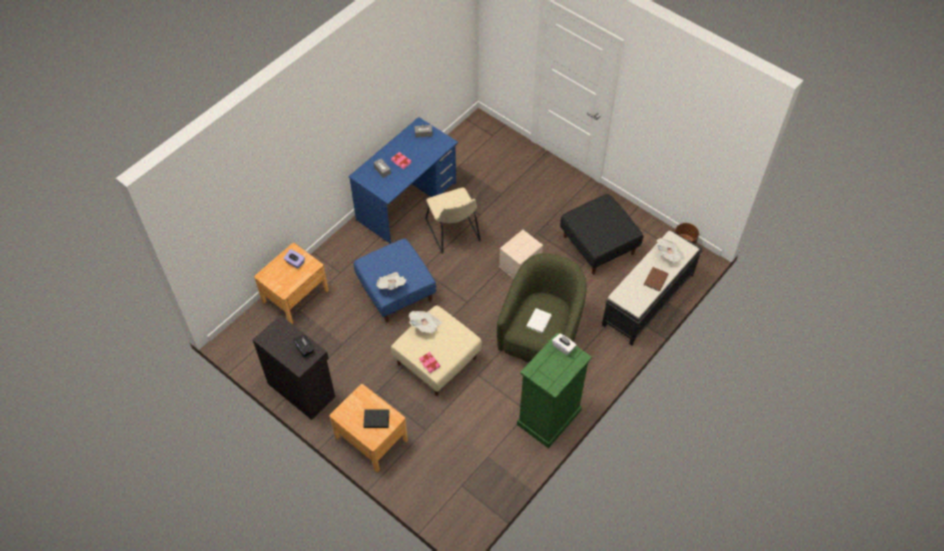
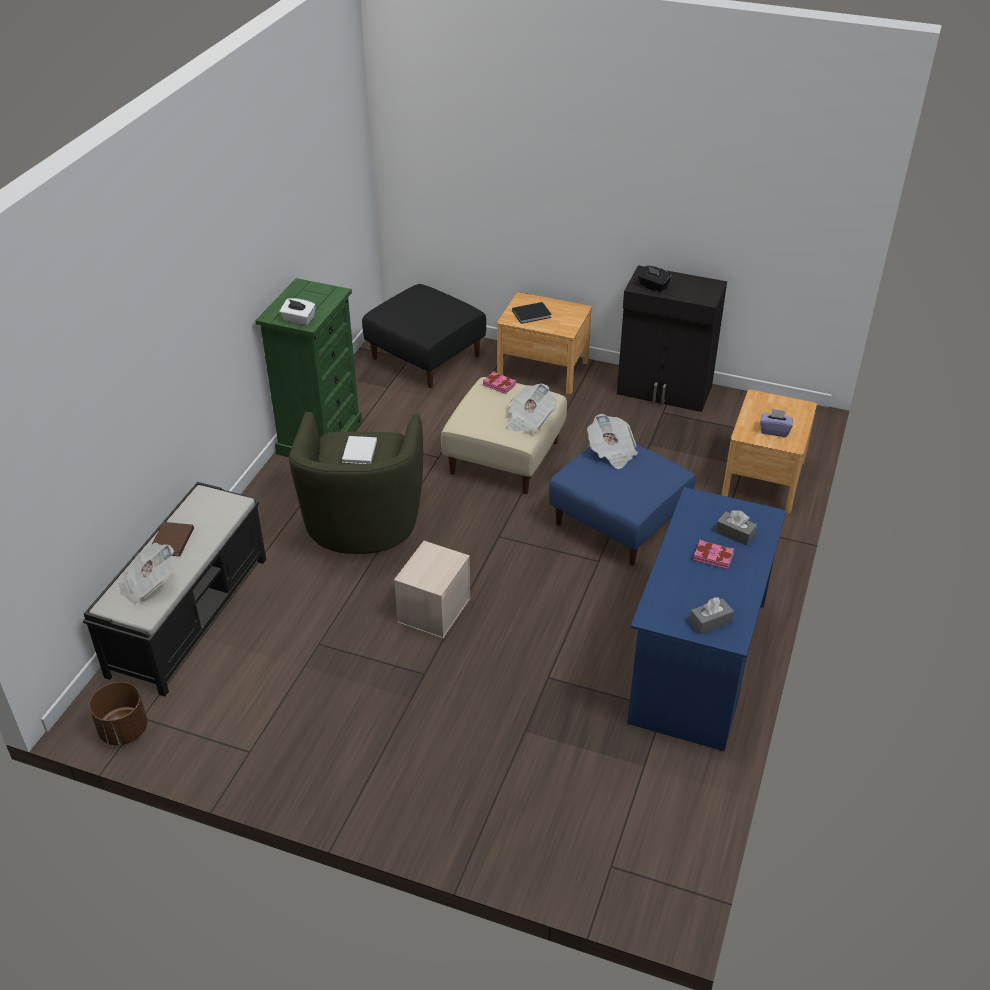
camera: 160 degrees right, 15 degrees down
(453, 232) = (579, 632): beige chair -> none
(598, 245) = (298, 683): black ottoman -> black ottoman (426, 357)

